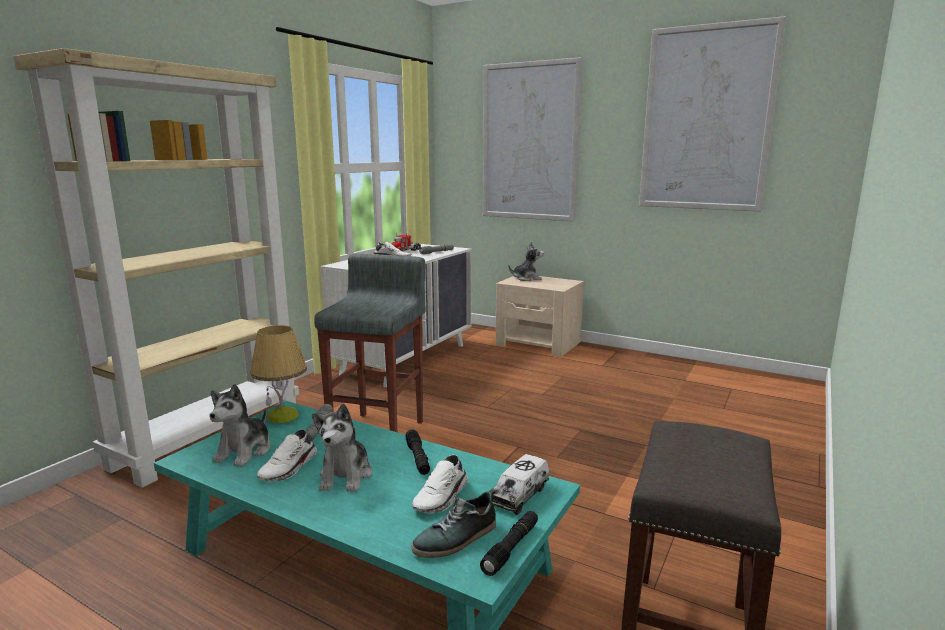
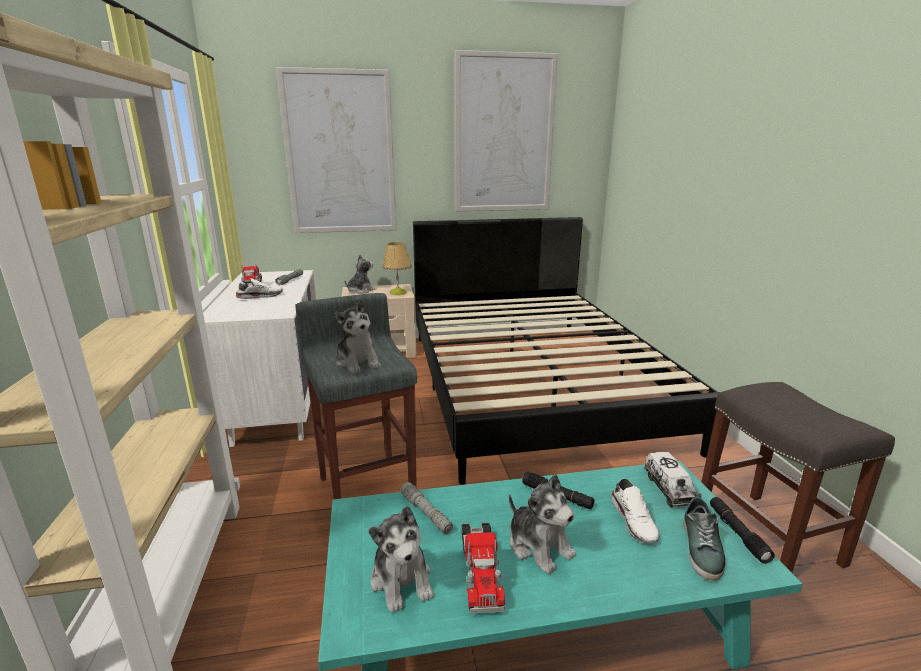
camera: 40 degrees left, 5 degrees up
(283, 416) = (364, 518): table lamp -> table lamp (398, 292)
(289, 468) = (480, 569): white shoe -> toy truck
(364, 308) = (358, 362): none -> plush toy
(642, 410) = (531, 384): none -> black bed

